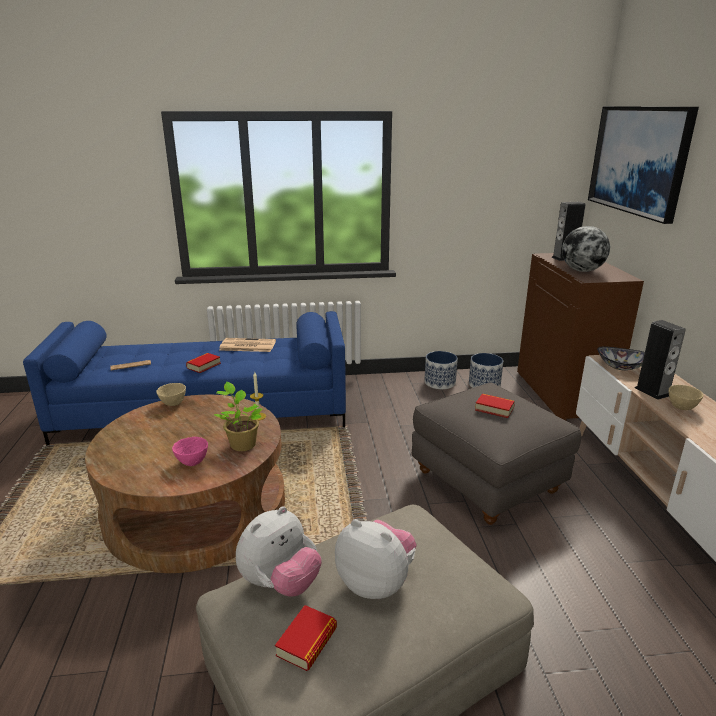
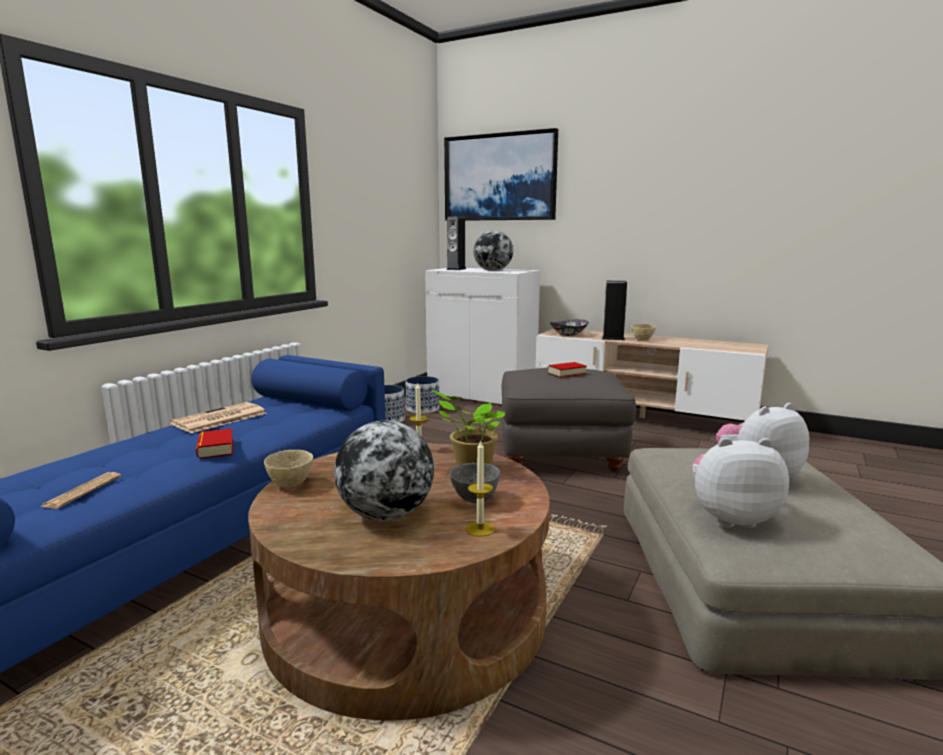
camera: 55 degrees left, 10 degrees down
(153, 444) = (386, 515): none -> globe
(153, 477) = (480, 529): none -> candle
(192, 463) = (476, 500): pink bowl -> grey bowl
(280, 583) = (731, 518): plush toy -> plush toy turned 75 degrees counterclockwise
(307, 642) = (830, 521): book -> none
(563, 394) = (483, 395): brown cabinet -> white cabinet

